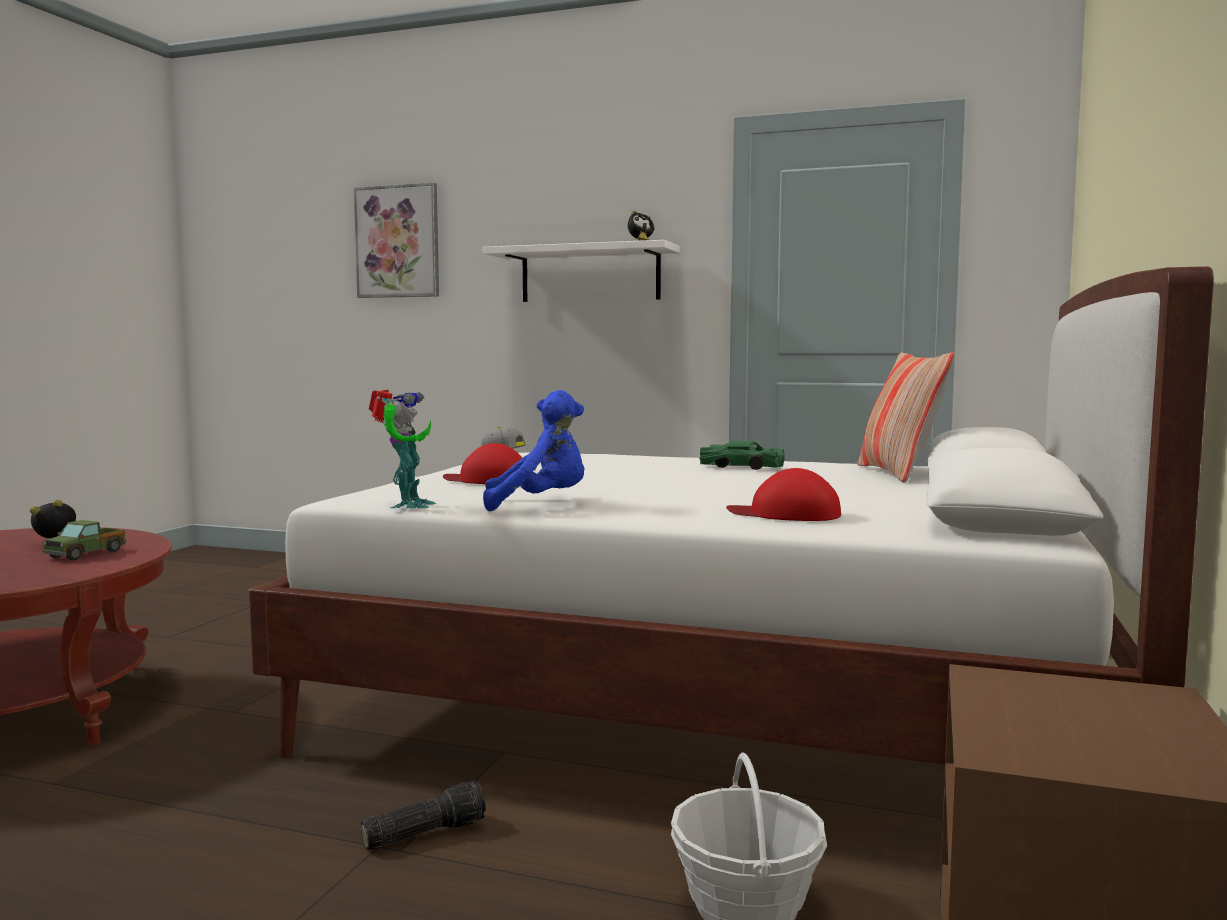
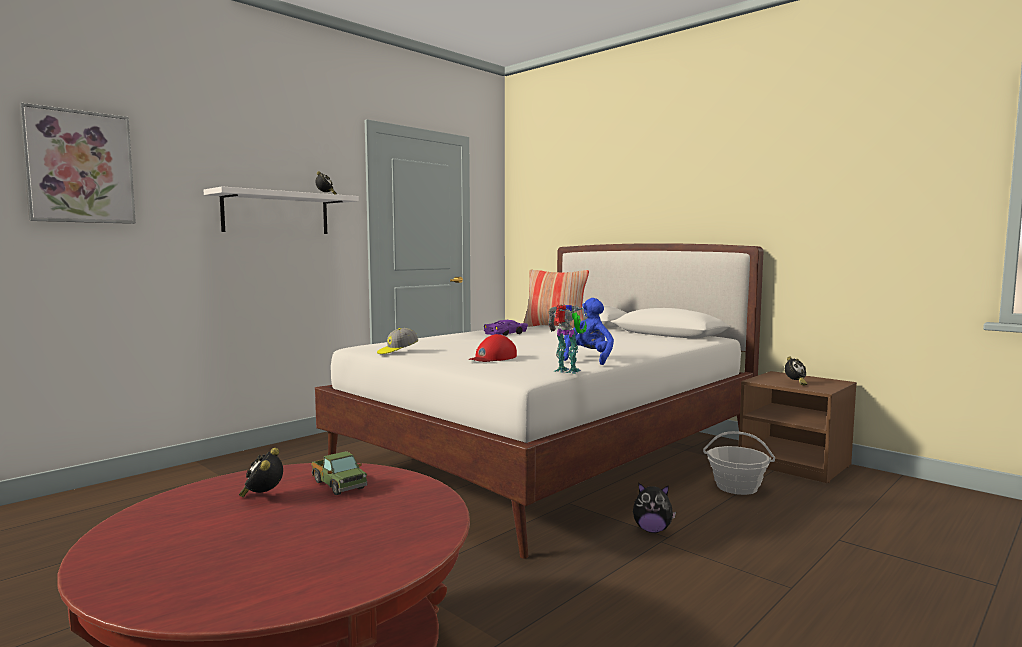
camera: 65 degrees left, 0 degrees up
(424, 833) = (652, 530): flashlight -> plush toy
(742, 467) = (506, 334): green toy car -> purple toy car
(785, 514) = (649, 344): red cap -> none
(1038, 718) = (795, 383): none -> alarm clock

